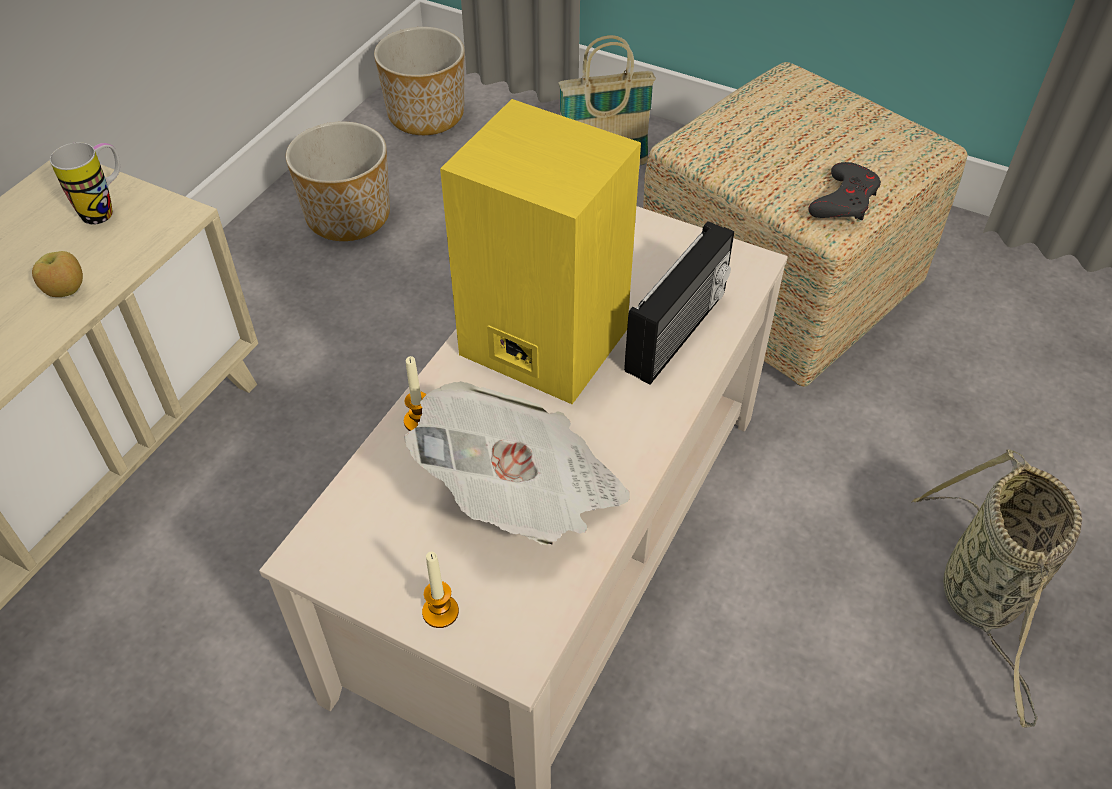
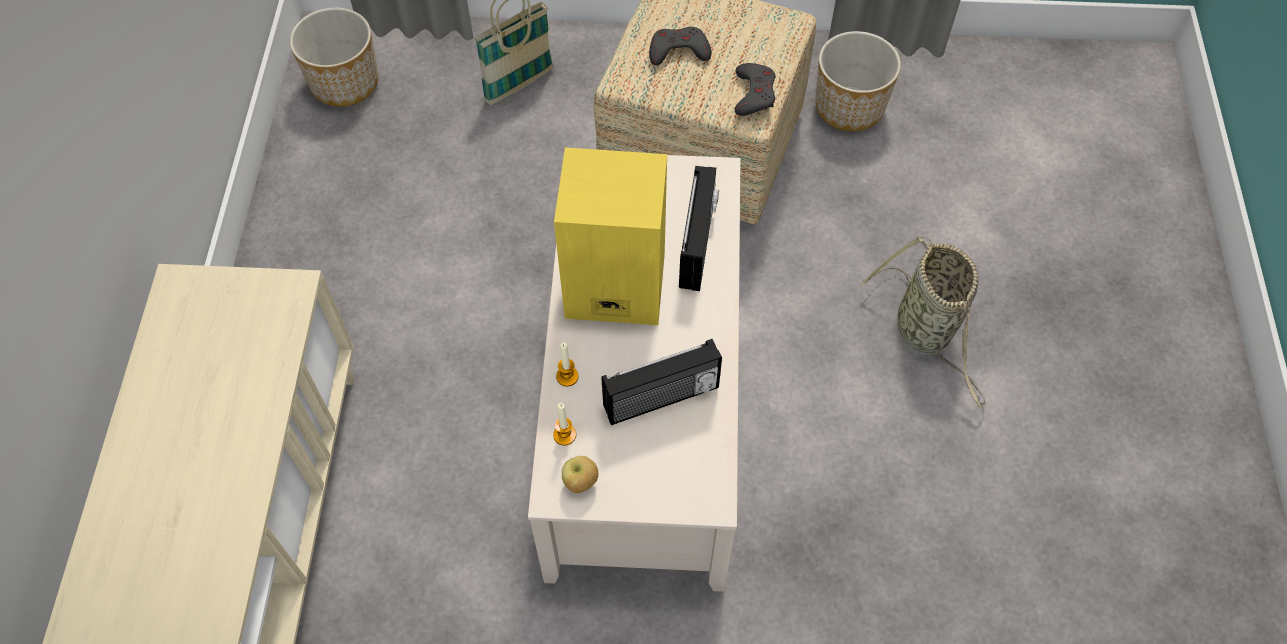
camera: 25 degrees left, 10 degrees up
(66, 291) = (257, 381): apple -> apple (580, 482)
(106, 209) = (236, 303): mug -> none
(348, 216) = (337, 203): planter -> planter (849, 106)
(440, 612) = (654, 494): candle -> candle (564, 435)
(524, 494) = (662, 399): newspaper -> radio
(771, 132) = (678, 50): none -> grey game controller

